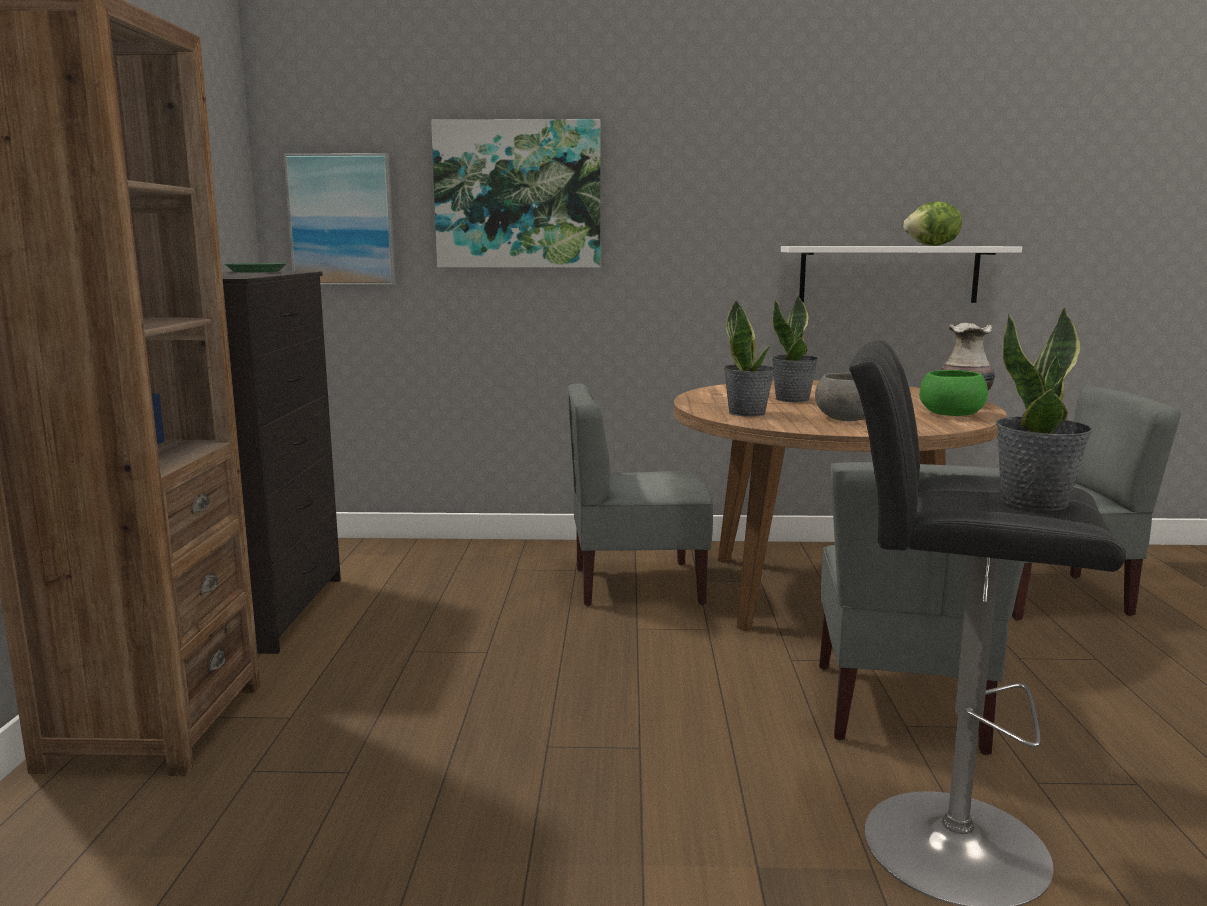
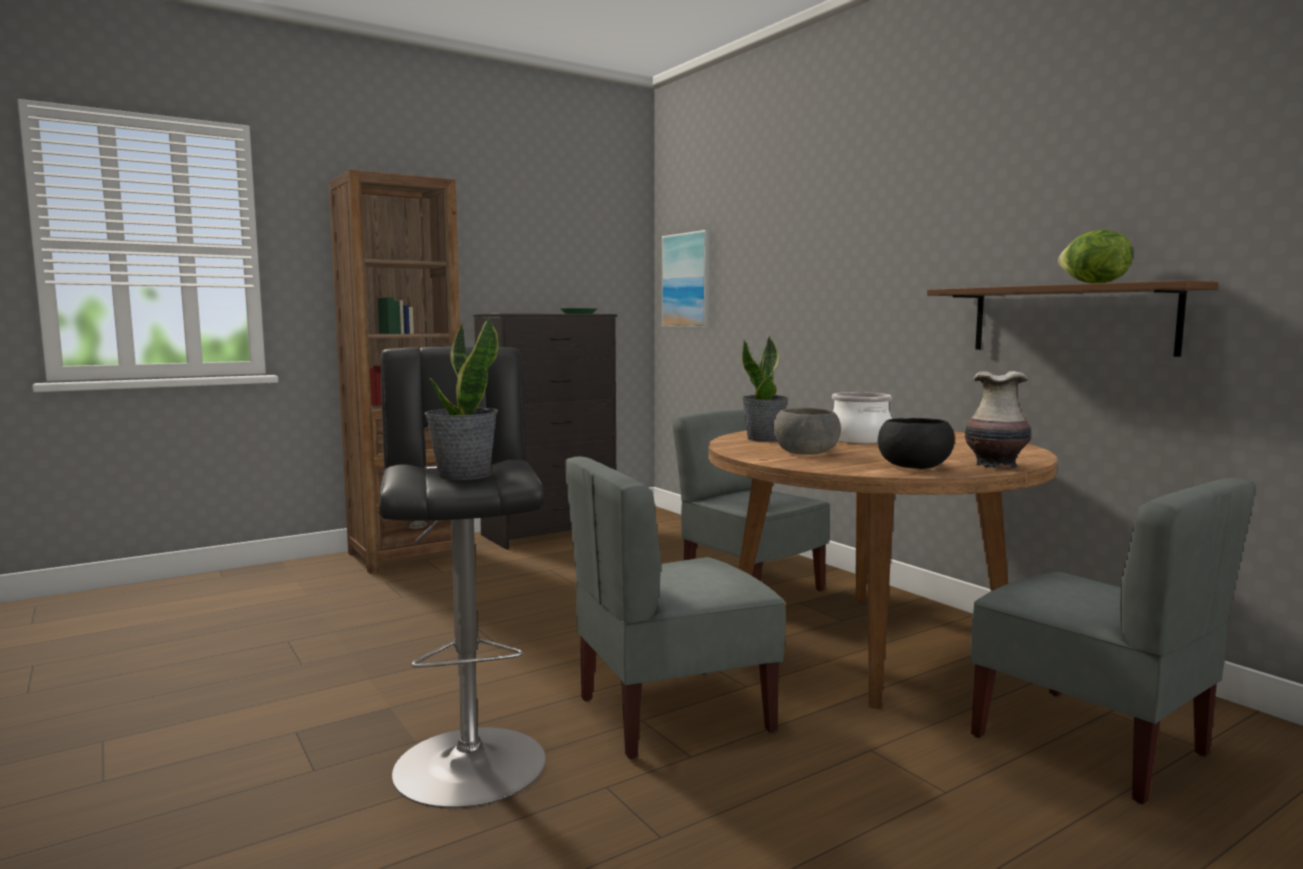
camera: 55 degrees right, 5 degrees down
(518, 195) = (774, 254): picture -> none
(793, 399) = (859, 439): potted plant -> cooking pot
(888, 274) = (1070, 319): white shelf -> brown shelf
(950, 414) = (914, 467): green bowl -> black bowl

